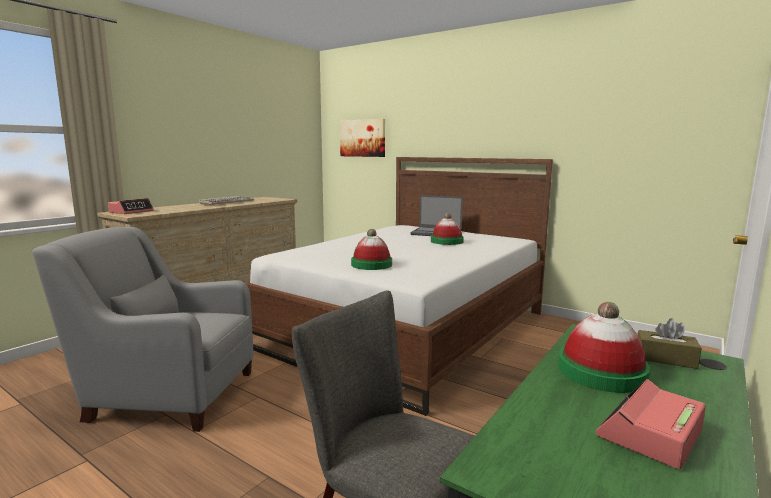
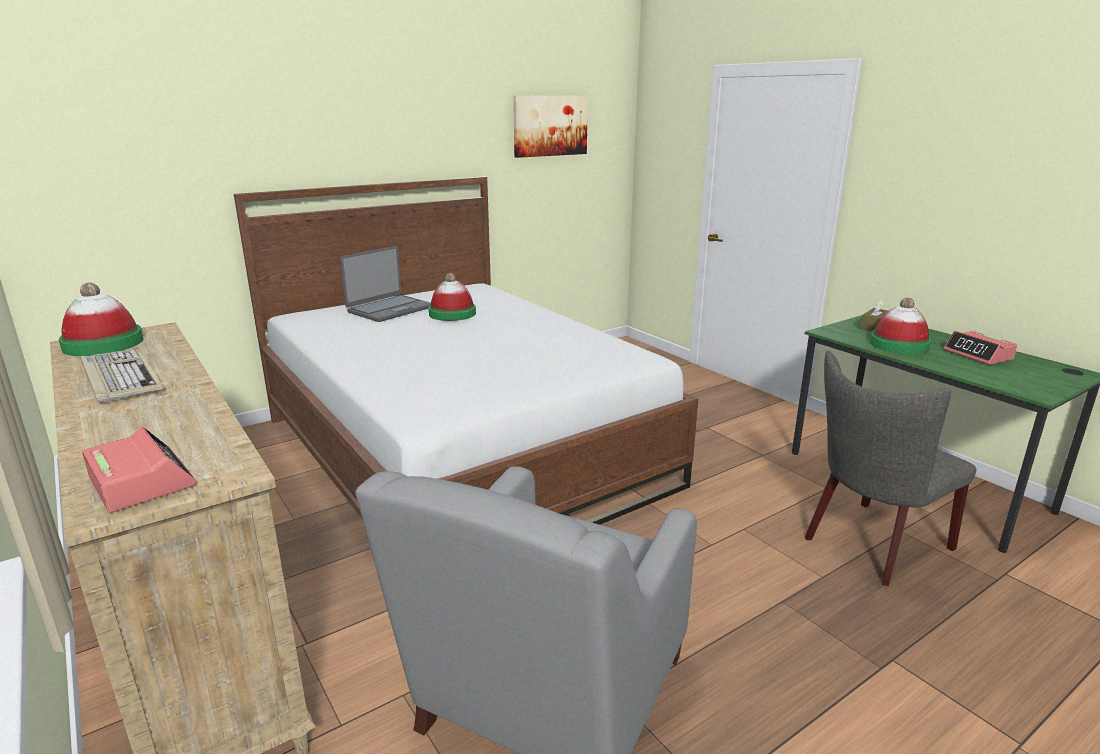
camera: 70 degrees left, 10 degrees up
(362, 138) = (124, 161): picture -> picture (550, 126)
(371, 264) = (548, 366): hat -> hat (103, 344)

